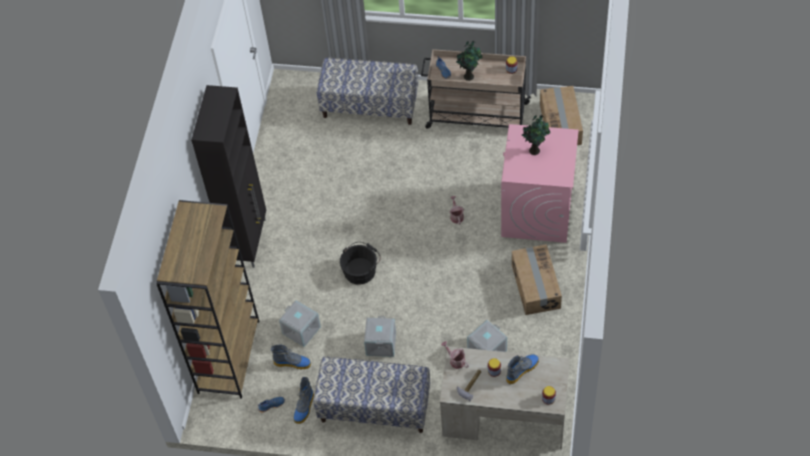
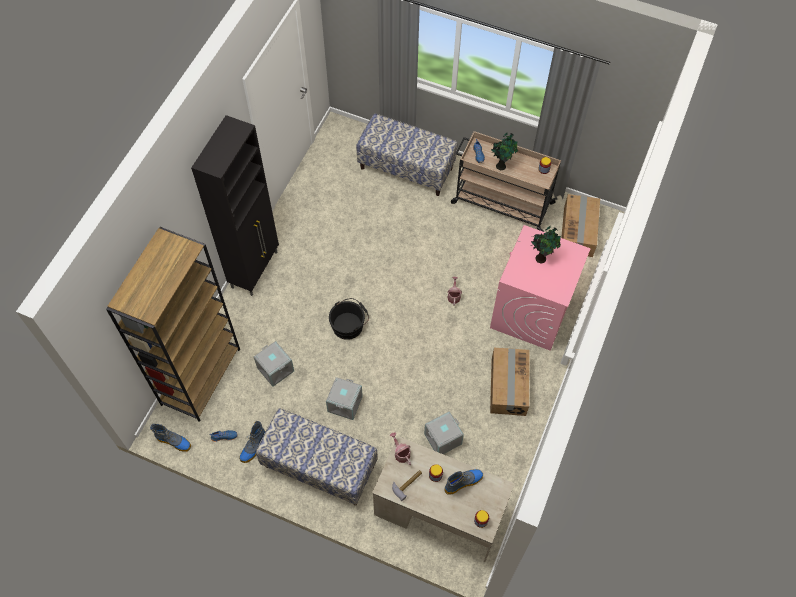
camera: 10 degrees right, 5 degrees up
(292, 363) = (257, 400): boot -> boot (174, 441)

